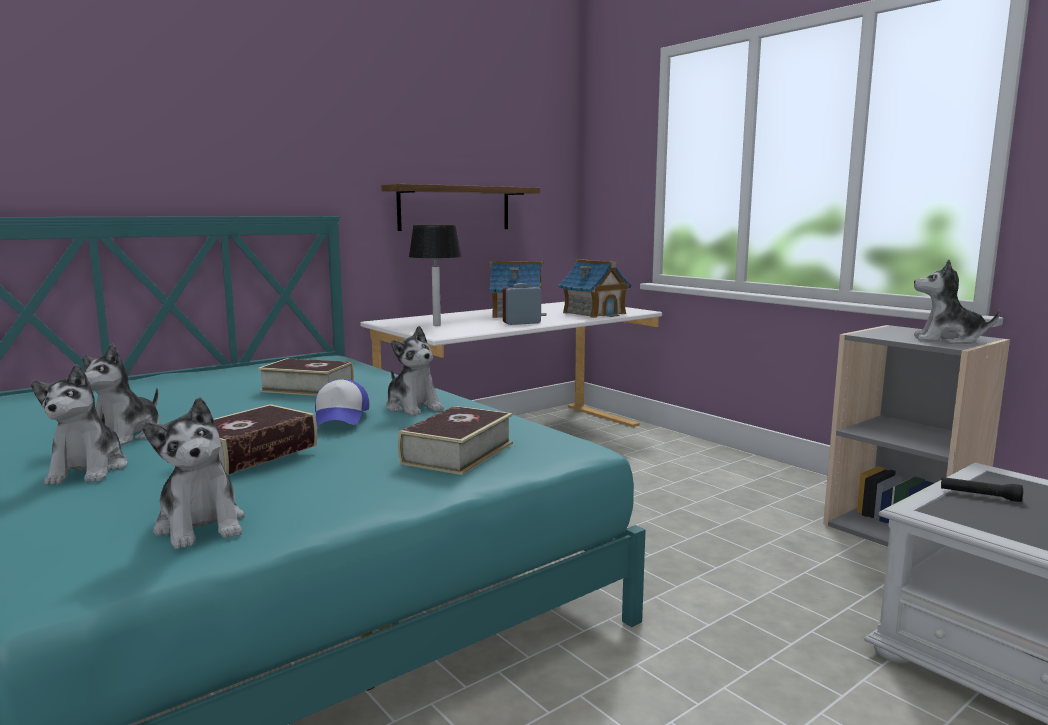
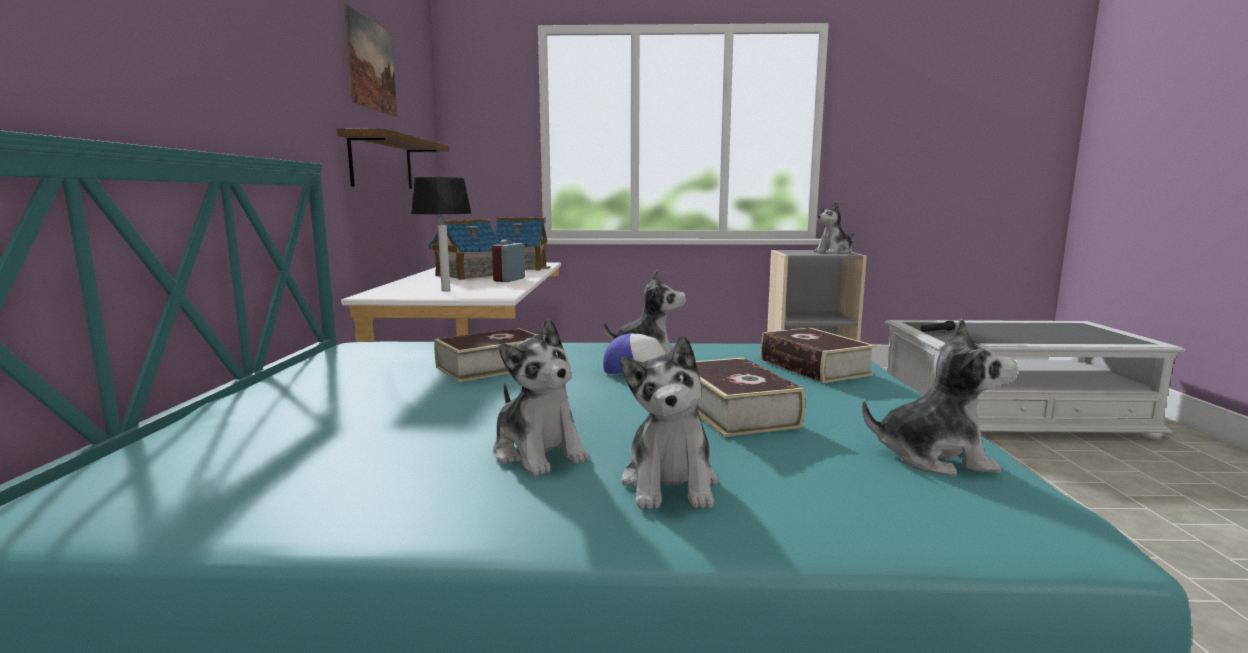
camera: 50 degrees left, 0 degrees up
(88, 470) = (670, 483): plush toy -> plush toy turned 60 degrees clockwise
(447, 125) = (371, 65): none -> picture

